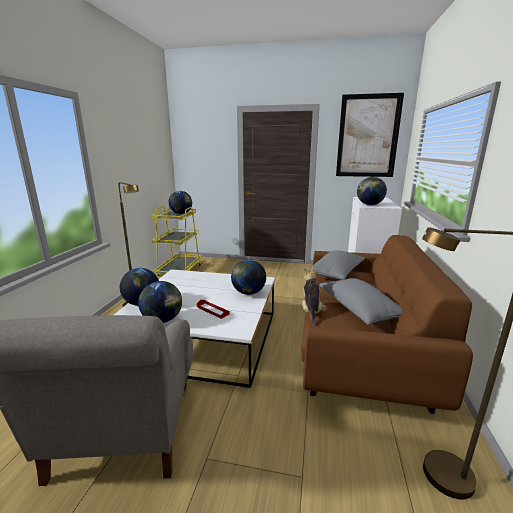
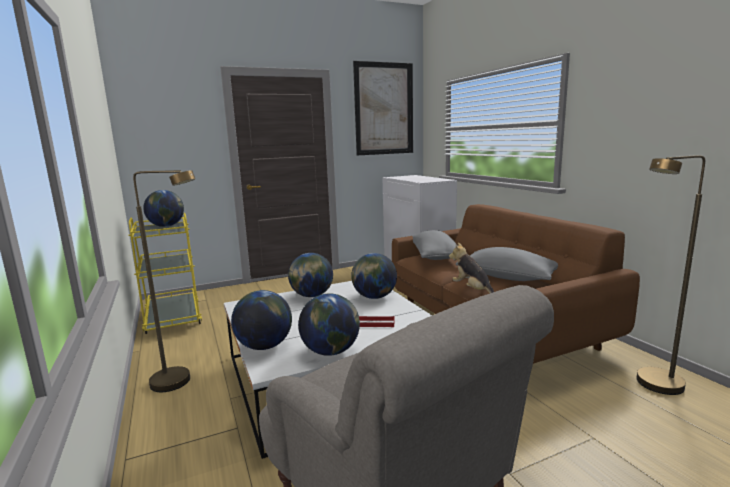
camera: 35 degrees left, 5 degrees down
(369, 205) = (422, 180): globe -> globe (312, 295)

